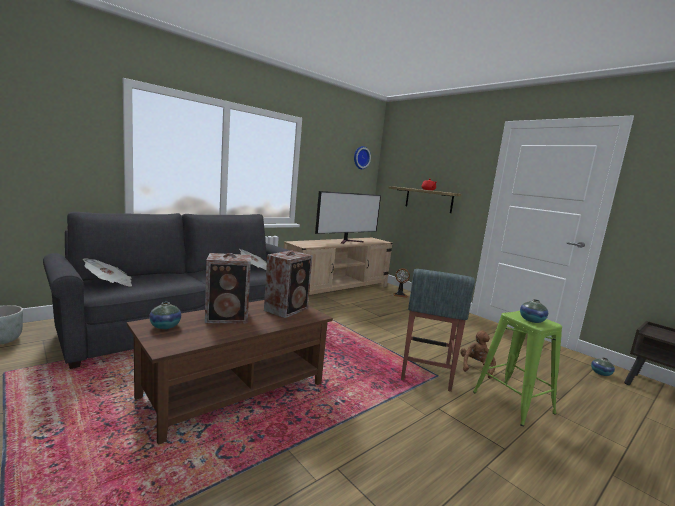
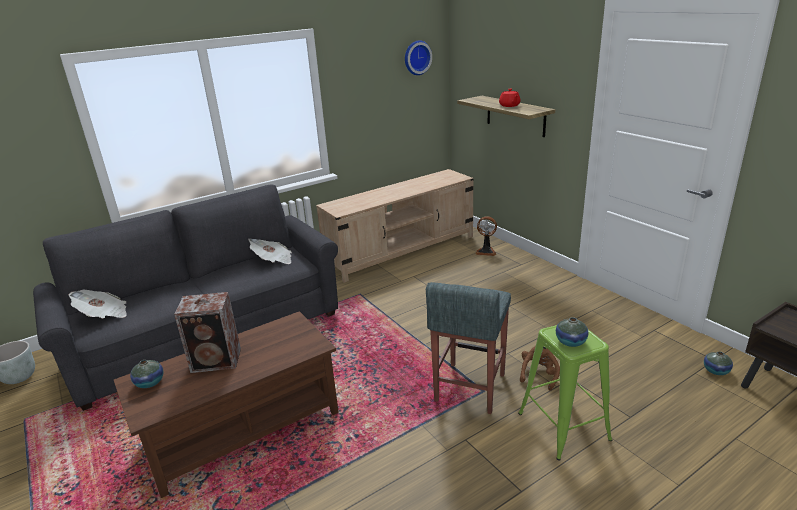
camera: 10 degrees right, 15 degrees up
(287, 309) = (287, 338): speaker -> none
(349, 241) = (408, 188): television -> none

